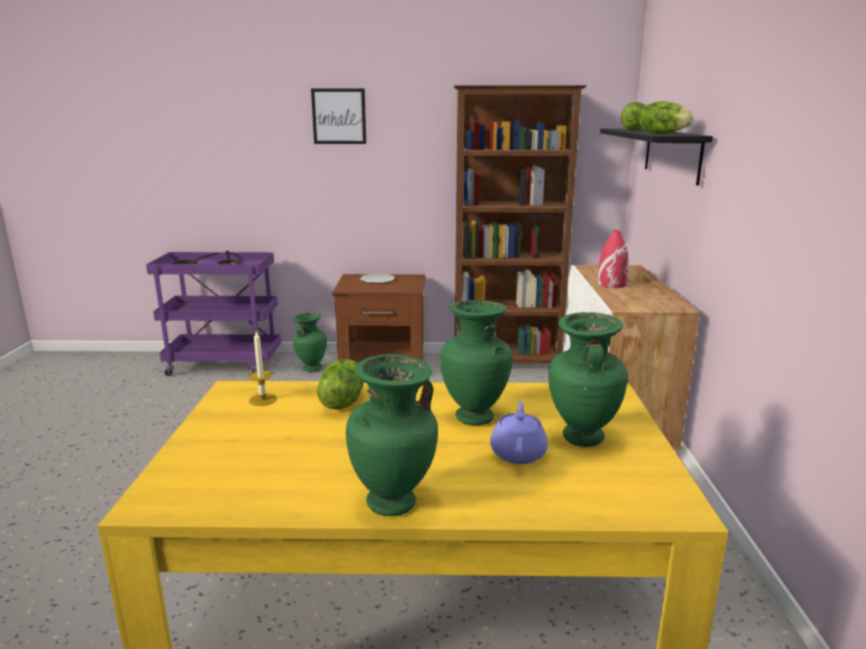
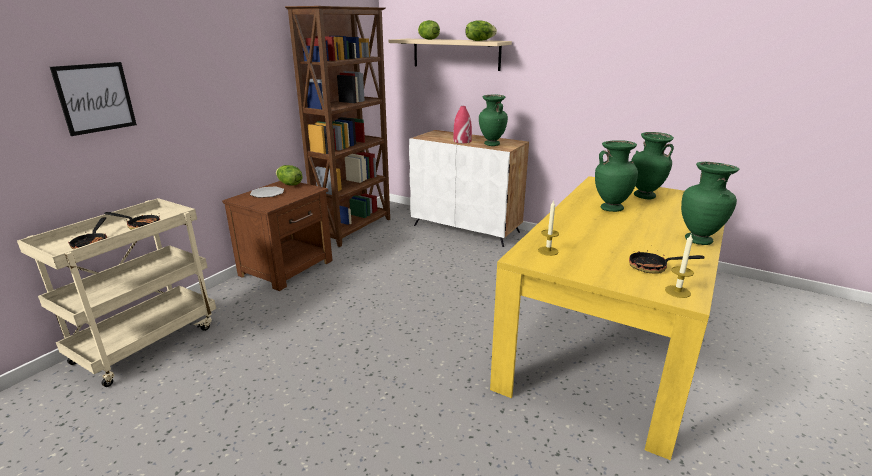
camera: 60 degrees left, 5 degrees up
(167, 495) = (677, 291): none -> candle
(225, 365) = (147, 342): purple cart -> beige cart
(246, 471) = (653, 267): none -> frying pan
(311, 368) = (239, 298): green vase -> green vase (491, 144)
(339, 116) = (193, 36): picture -> picture (95, 98)
(342, 401) = (568, 231): lettuce -> lettuce (289, 184)
(518, 453) = (655, 209): purple teapot -> none
(672, 154) = (456, 54): black shelf -> beige shelf

